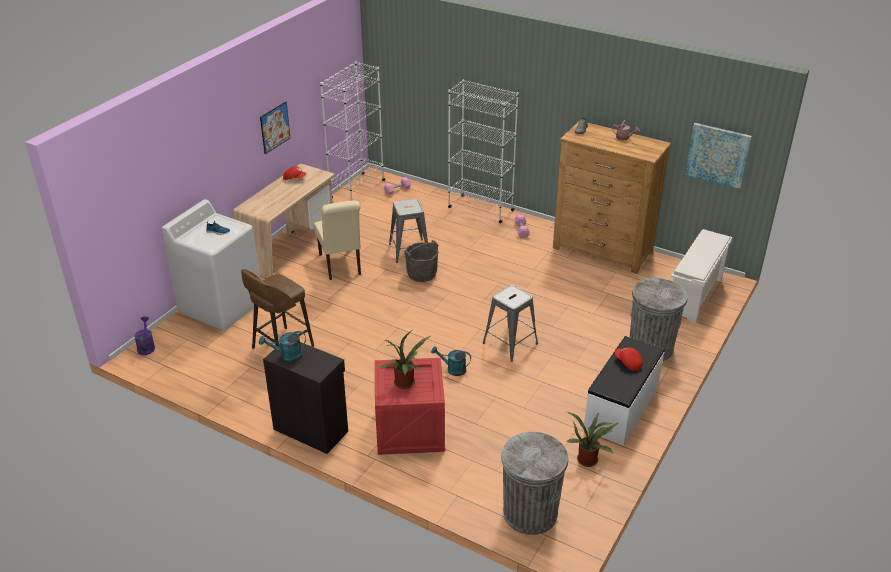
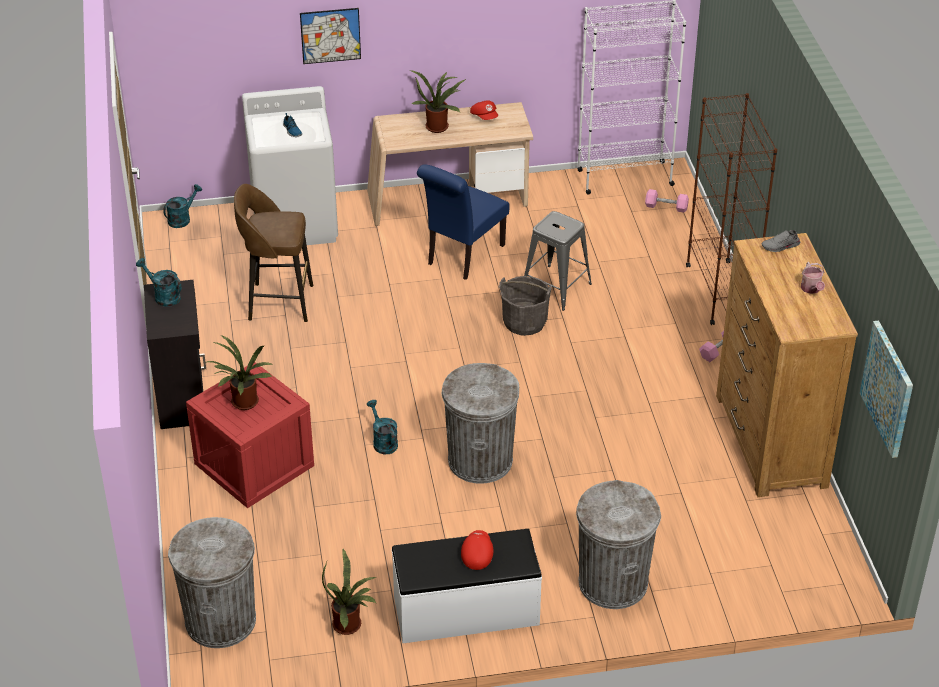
camera: 50 degrees right, 5 degrees up
(146, 346) = (182, 219): purple watering can -> turquoise watering can
(275, 127) = (480, 40): picture -> picture (330, 35)
(278, 194) = (438, 126): none -> potted plant
(341, 266) = (462, 257): beige chair -> blue chair
(480, 209) = (720, 292): white bookcase -> brown bookcase
(510, 343) = (480, 460): grey stool -> grey trash can
(695, 298) = (772, 575): white shoe rack -> none

